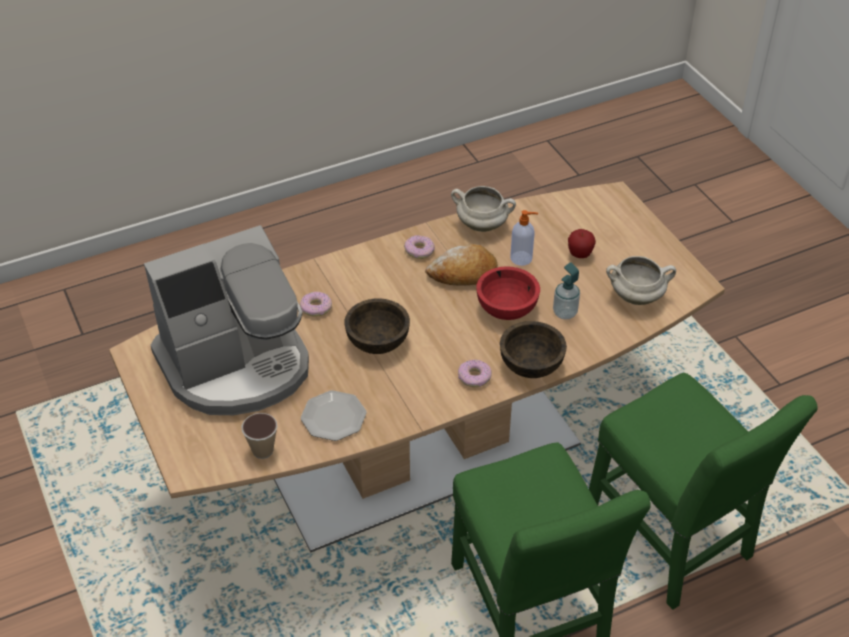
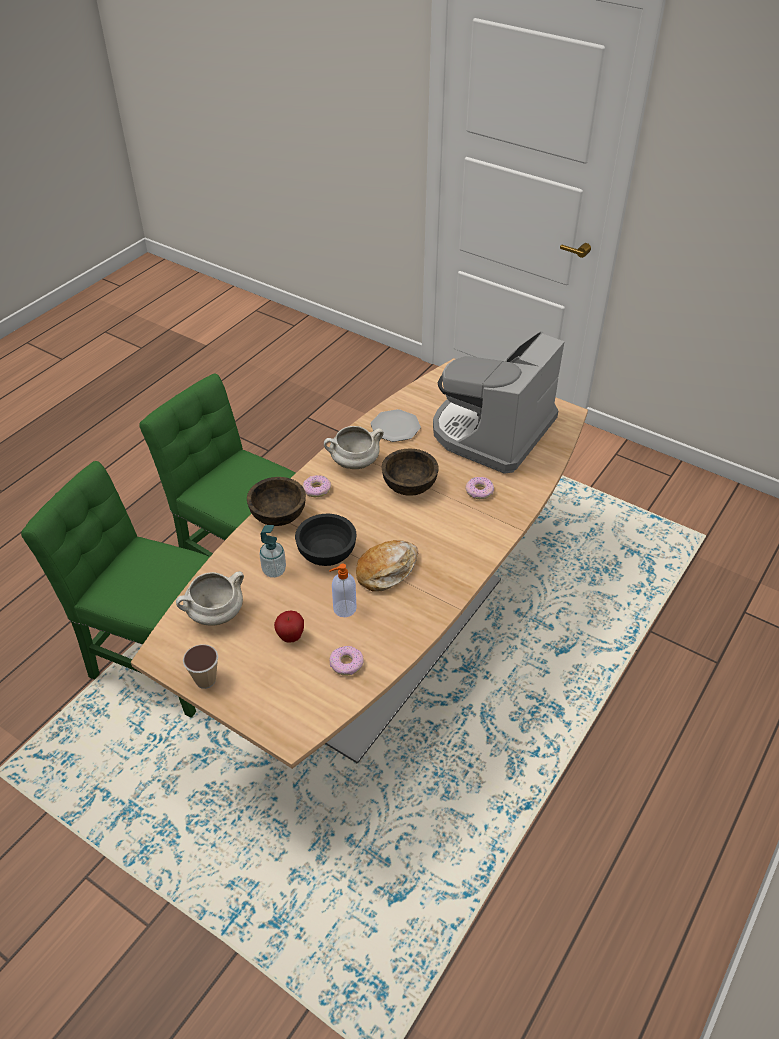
camera: 150 degrees right, 0 degrees up
(263, 450) = (422, 394): cup -> cup (205, 680)
(419, 250) = (442, 576): donut -> donut (346, 664)
(483, 225) = (405, 630): white cooking pot -> white cooking pot (354, 463)
(507, 308) = (326, 554): red bowl -> black bowl

